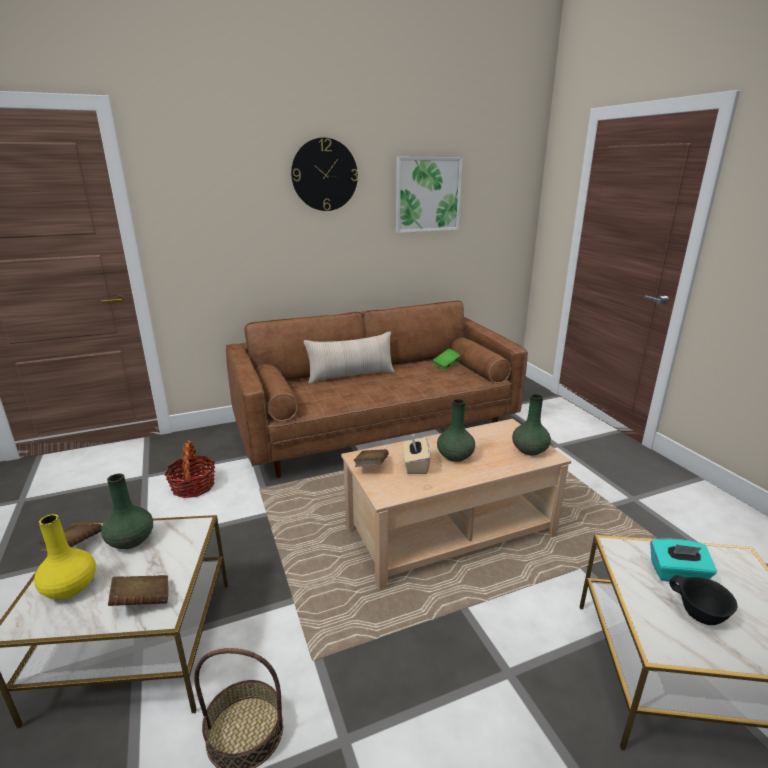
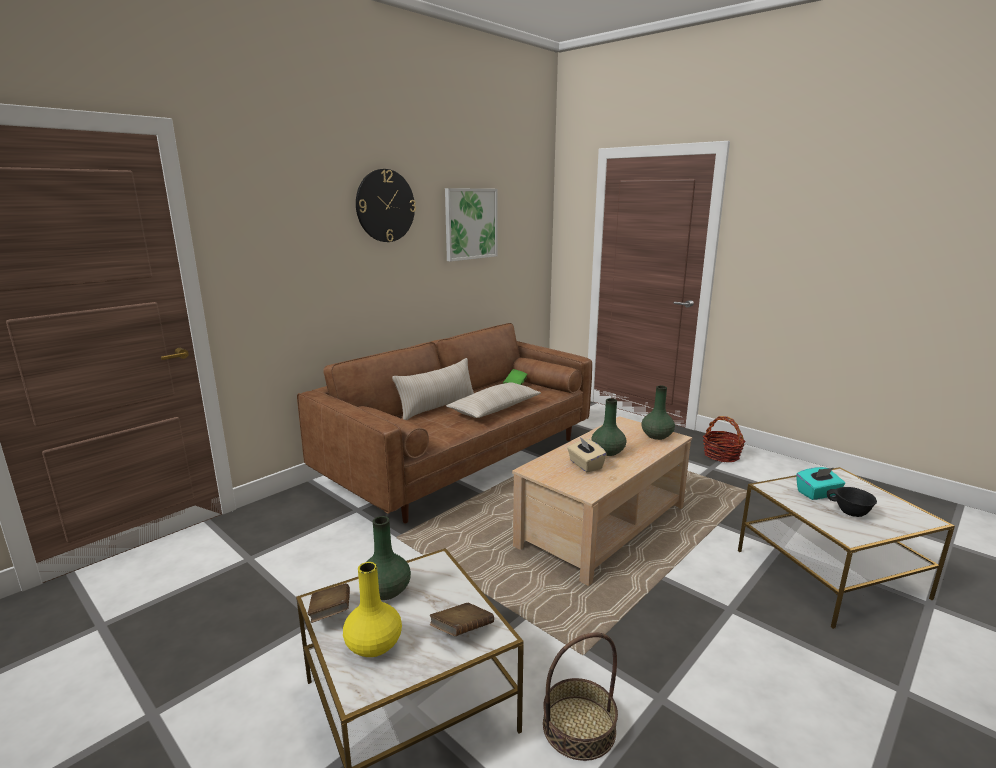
camera: 25 degrees left, 5 degrees down
(193, 486) = (320, 553): basket -> basket (721, 455)
(371, 466) = (551, 474): brown book -> none
(398, 387) = (494, 409): none -> beige pillow

